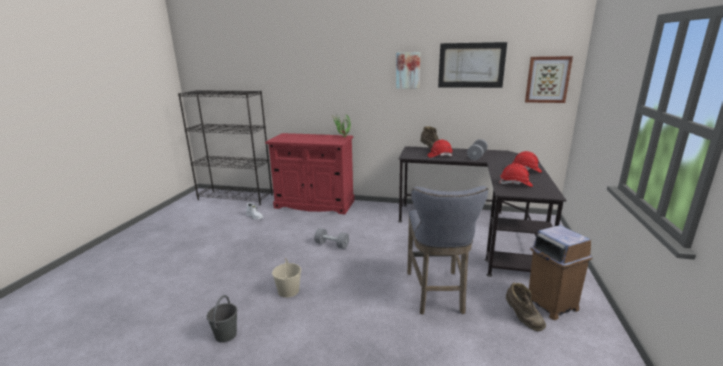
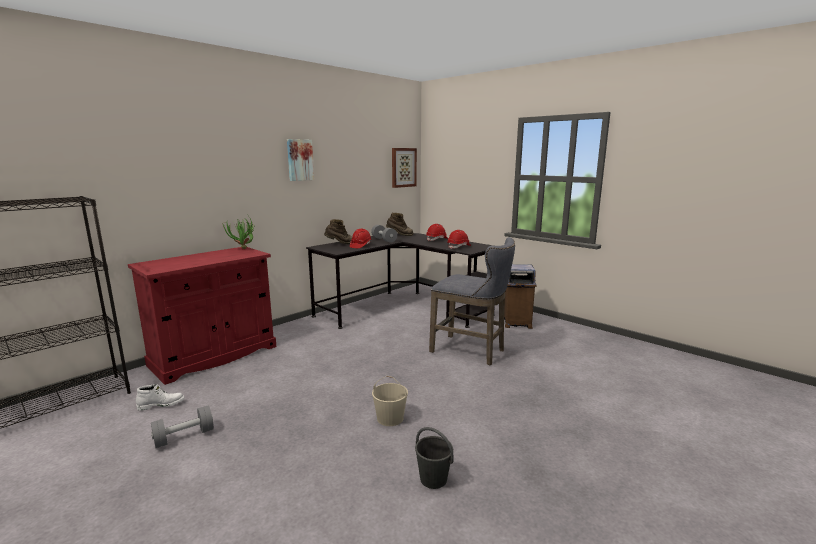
camera: 60 degrees left, 5 degrees down
(332, 245) = (331, 371): grey dumbbell -> grey dumbbell (184, 437)
(471, 65) = (353, 155): picture -> none
(522, 318) = (523, 336): brown boot -> brown boot (399, 235)

